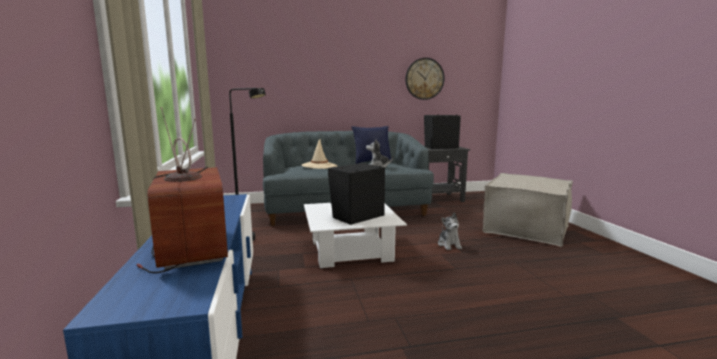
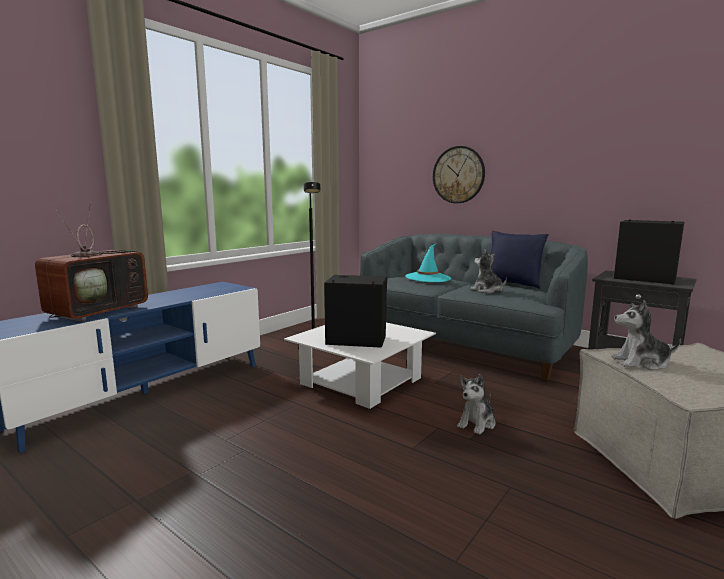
camera: 50 degrees right, 0 degrees up
(319, 166) = (428, 278): beige hat -> turquoise hat
(424, 79) = (644, 157): wall clock -> wall clock (458, 175)
(514, 184) = (641, 363): none -> plush toy

